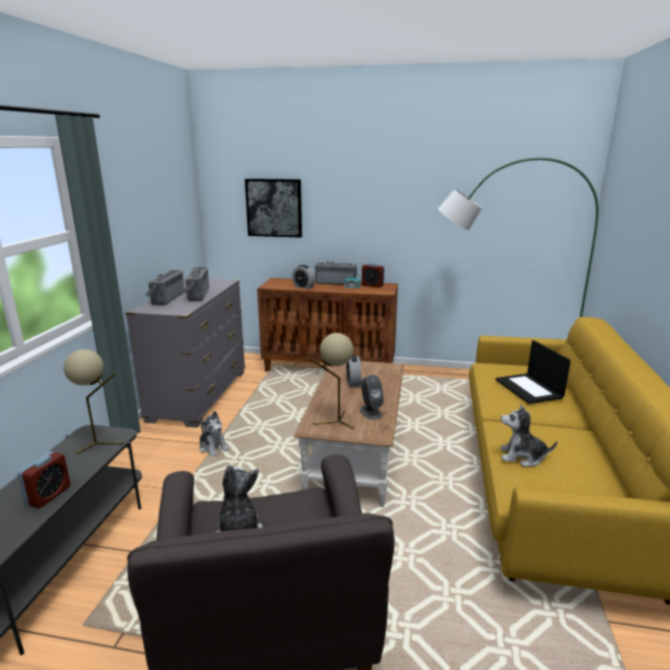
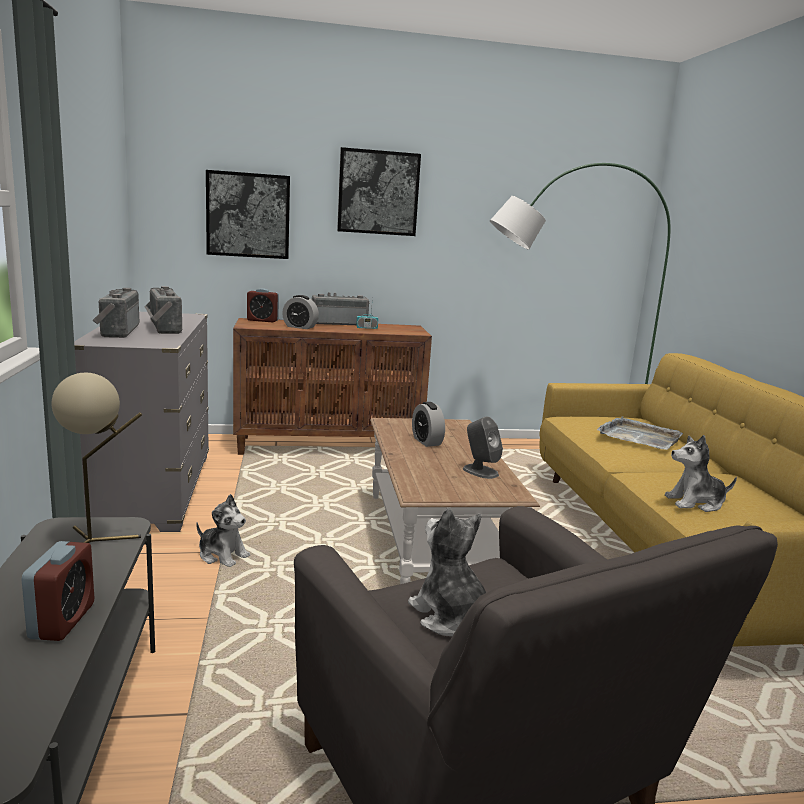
camera: 20 degrees left, 5 degrees down
(335, 422) = (445, 484): beige table lamp -> none
(363, 187) = (378, 192): none -> picture
(372, 285) = (391, 327): alarm clock -> alarm clock (262, 320)
(529, 389) = (639, 437): laptop -> grey tray

